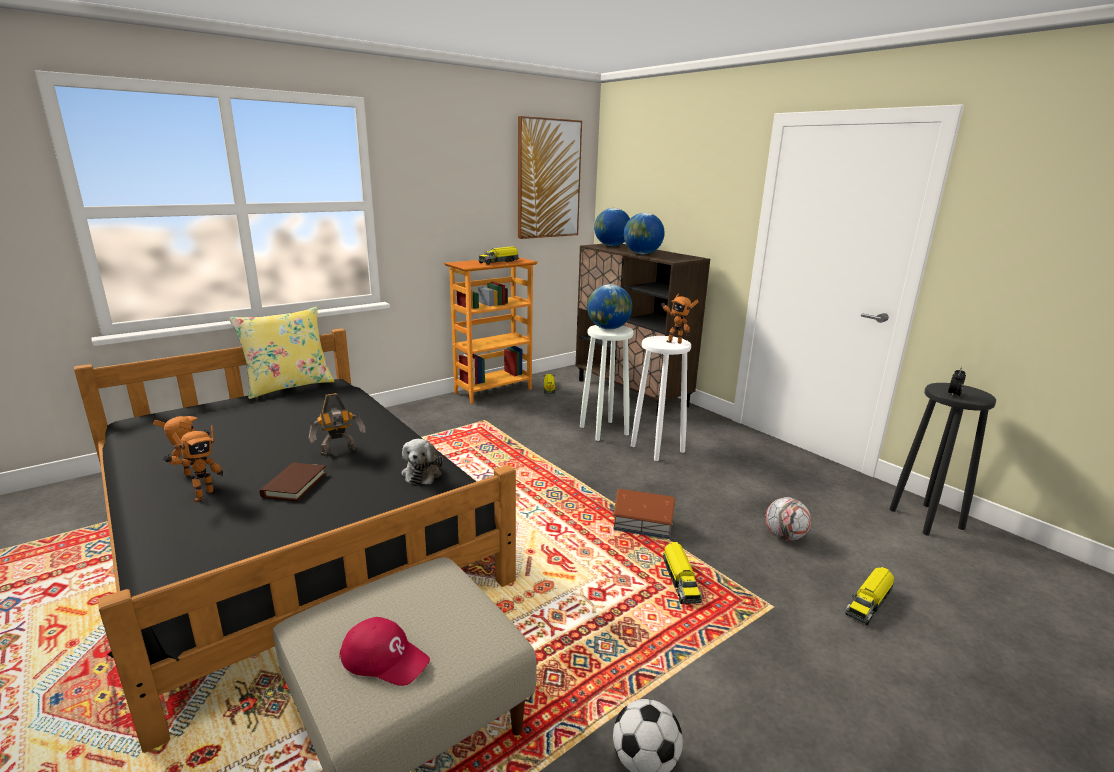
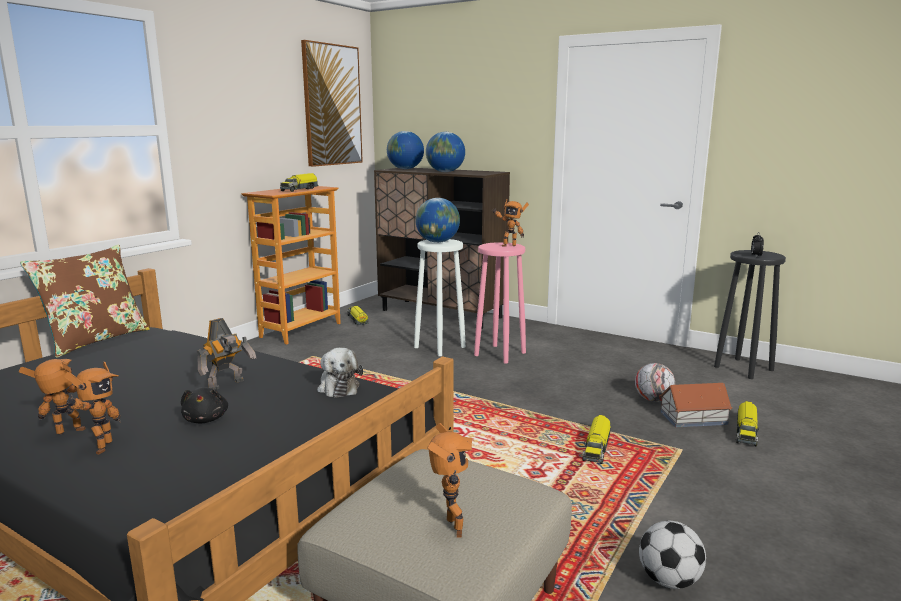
camera: 20 degrees left, 5 degrees down
(289, 386) = (96, 340): yellow pillow -> brown pillow
(294, 485) = (206, 419): brown book -> black plush toy
(385, 658) = (450, 529): red cap -> toy robot
(643, 525) = (534, 414): toy house -> toy house (694, 418)
(656, 449) = (499, 354): white stool -> pink stool
(680, 580) = (596, 447): toy truck -> toy truck turned 45 degrees clockwise

